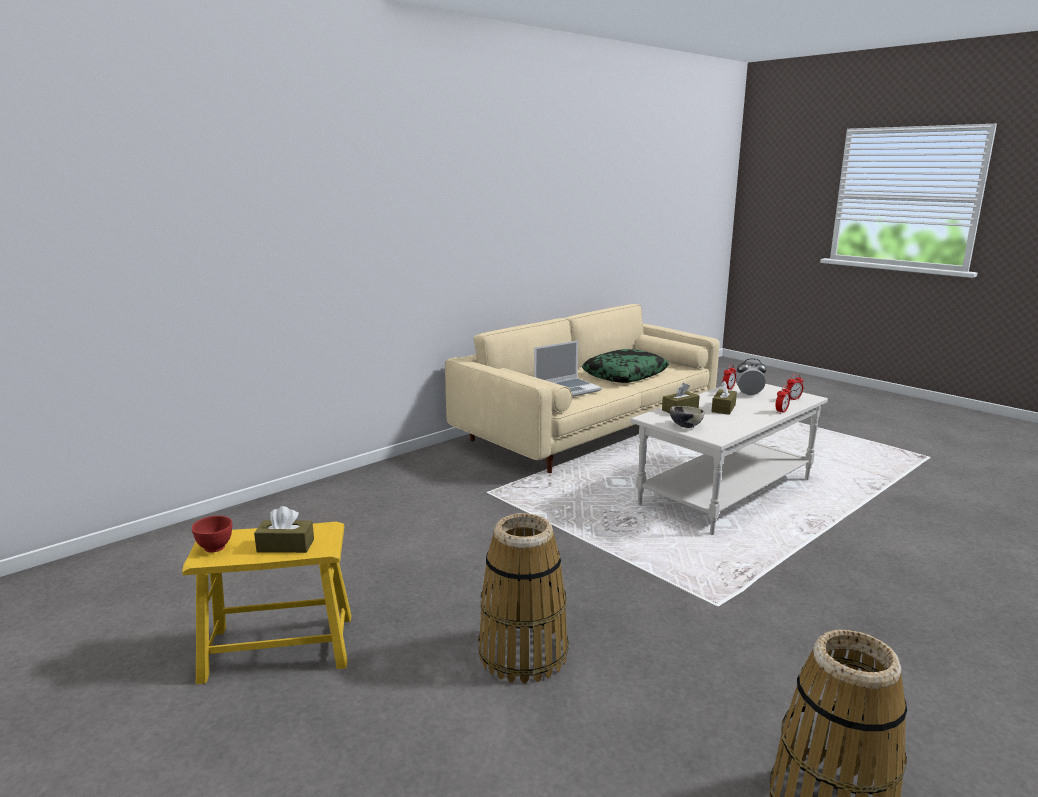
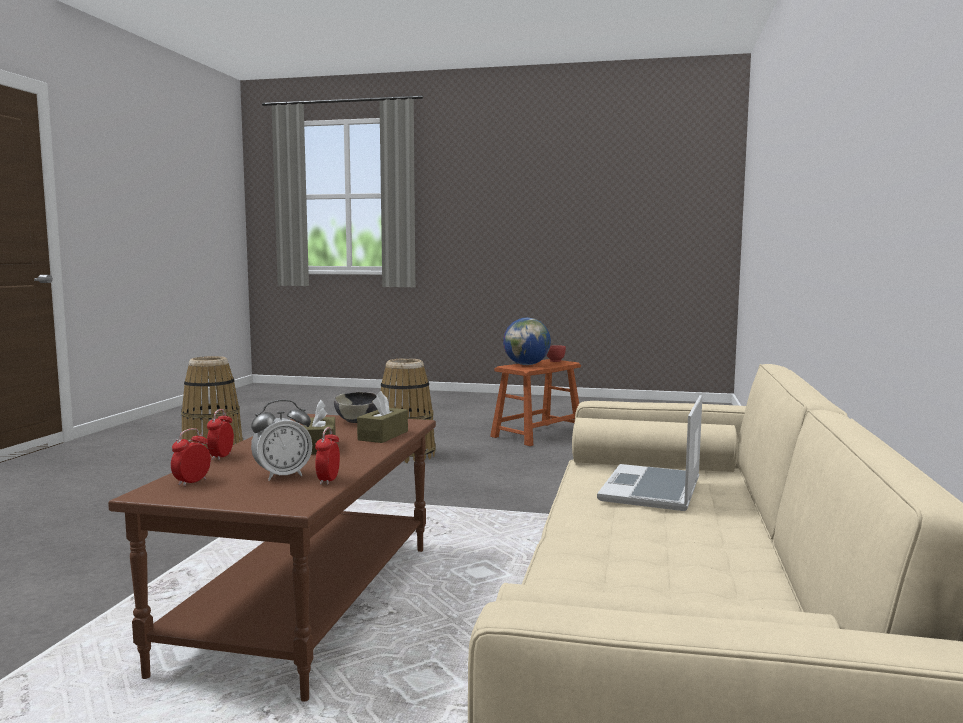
camera: 145 degrees right, 10 degrees down
(279, 647) = (537, 434): yellow stool -> brown stool
(285, 546) = (526, 365): brown tissue box -> globe
(625, 374) = (649, 565): pillow -> none
(725, 491) = (310, 604): white coffee table -> brown coffee table

